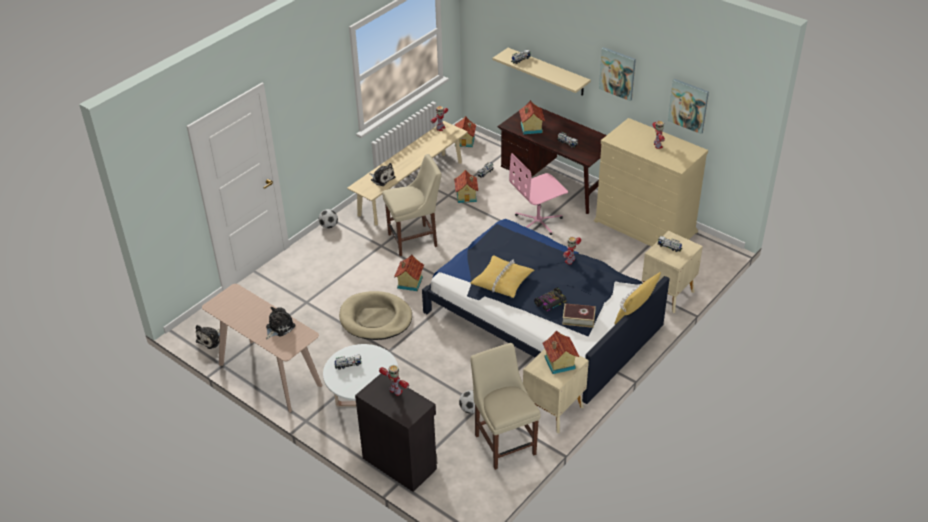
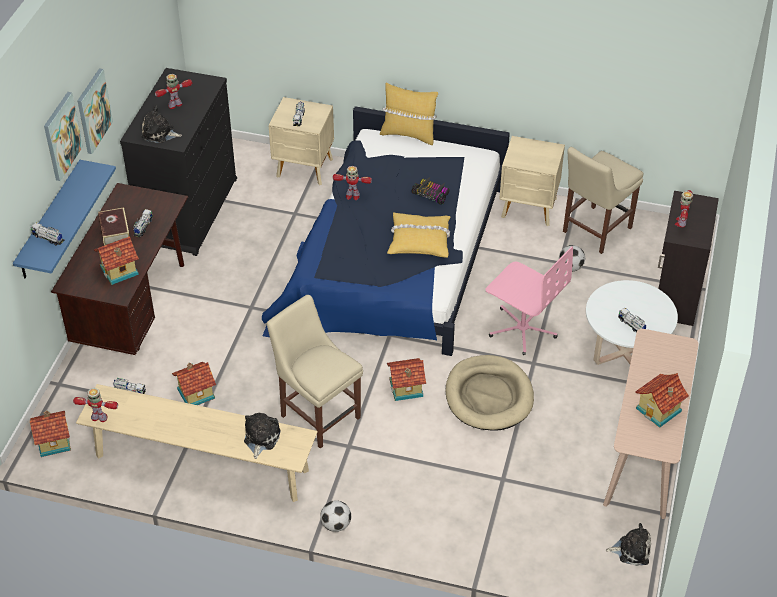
camera: 115 degrees left, 5 degrees up
(279, 327) = (655, 369): plush toy -> plush toy (159, 133)
(538, 221) = (220, 304): pink office chair -> pink office chair (522, 329)
(548, 72) = (50, 221): beige shelf -> blue shelf
(559, 363) = (530, 153): toy house -> toy house (659, 410)
(578, 318) = (442, 169): book -> book (114, 231)
(645, 227) = (188, 210): beige dresser -> black dresser
(688, 105) = (138, 50): picture -> picture (61, 136)

